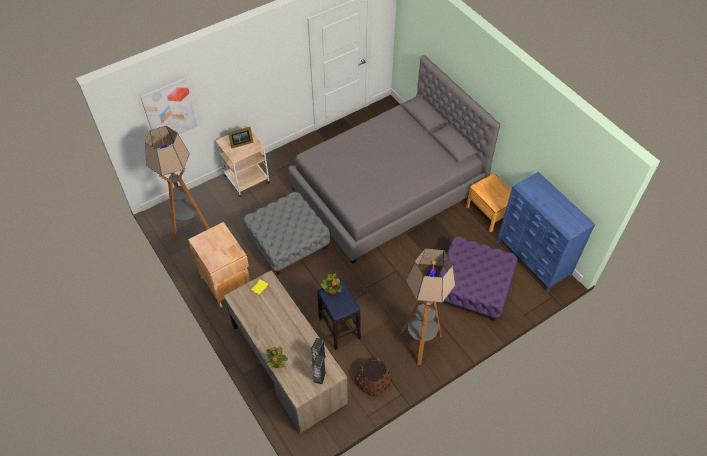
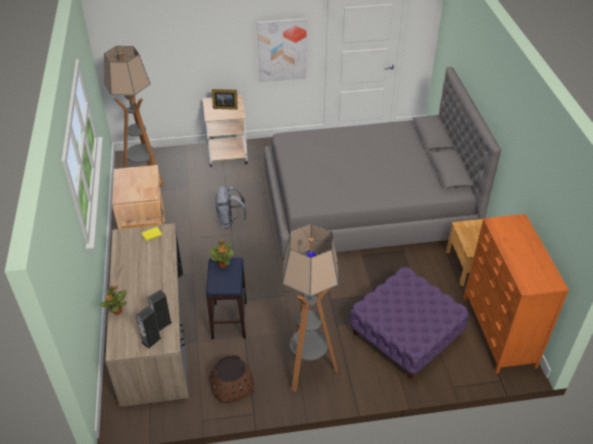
camera: 25 degrees right, 10 degrees down
(169, 111) = (155, 44): picture -> picture (282, 50)
(288, 242) = (230, 221): grey ottoman -> grey backpack
(533, 259) = (498, 331): blue dresser -> orange dresser

